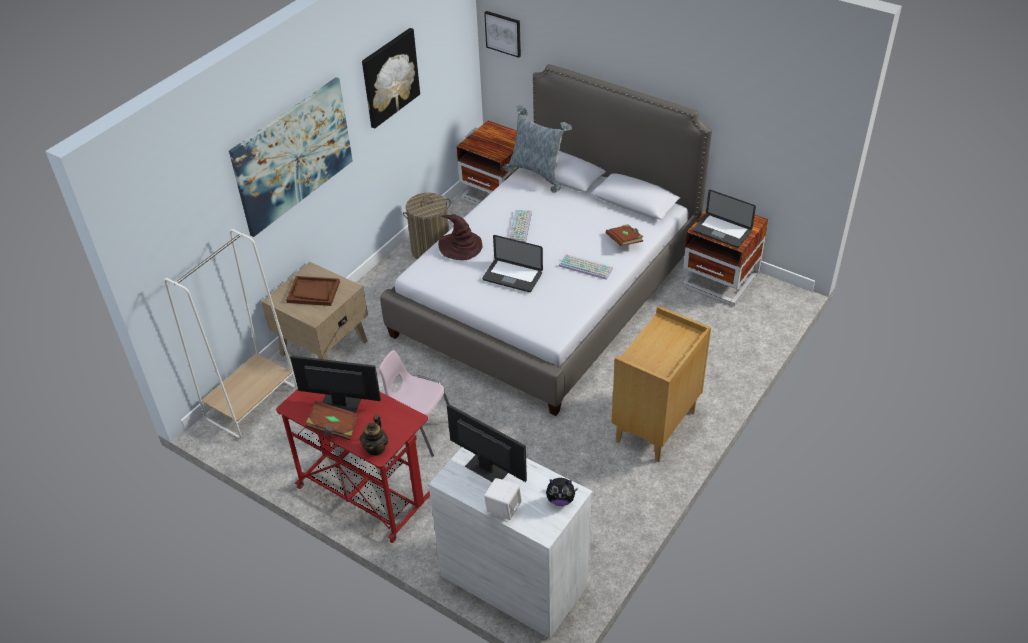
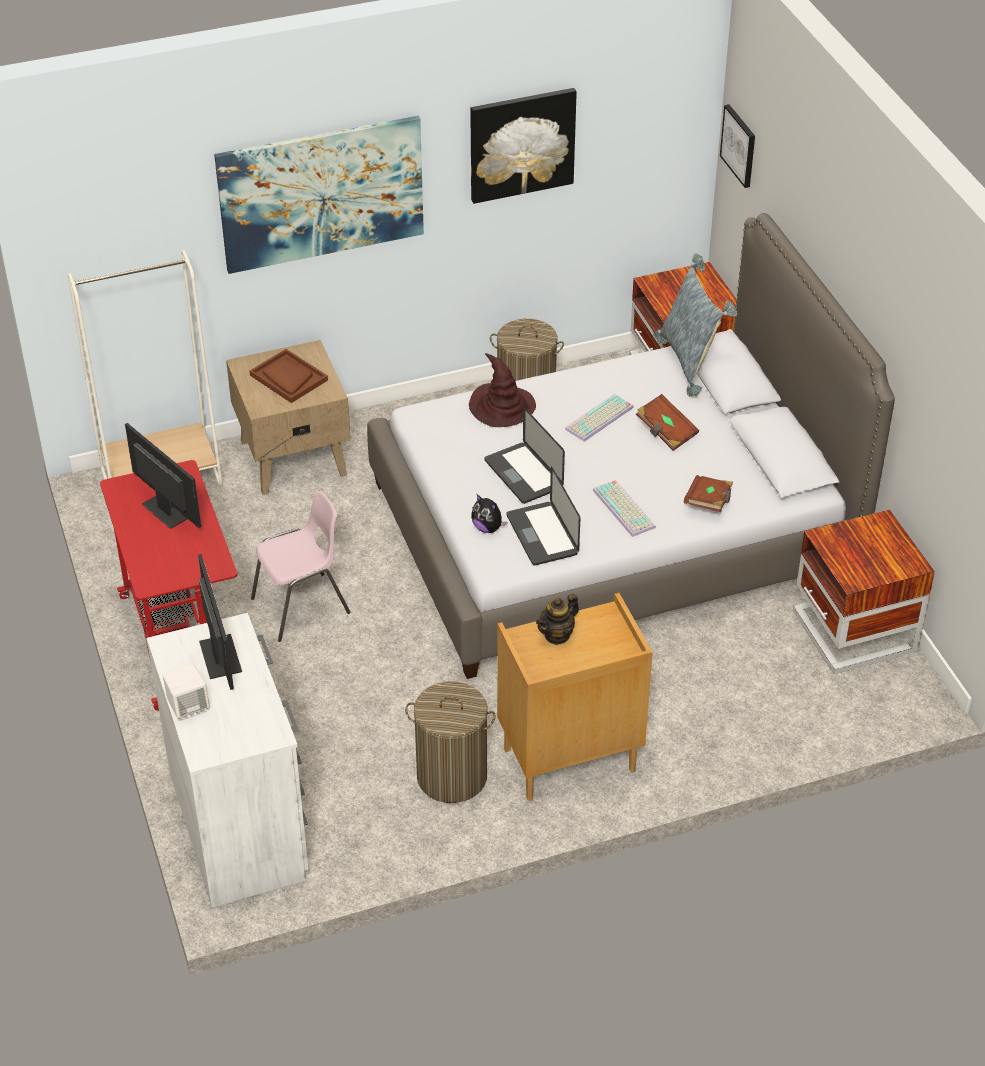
camera: 35 degrees right, 0 degrees up
(333, 427) = (134, 531): brown book -> brown book (666, 432)
(376, 448) = (152, 577): teapot -> teapot (557, 635)
(419, 429) = (302, 606): pink chair -> pink chair turned 90 degrees clockwise
(560, 500) = (254, 733): plush toy -> plush toy (488, 528)
(604, 474) = (451, 776): none -> laundry basket
(721, 231) = (850, 554): laptop -> laptop (542, 535)

